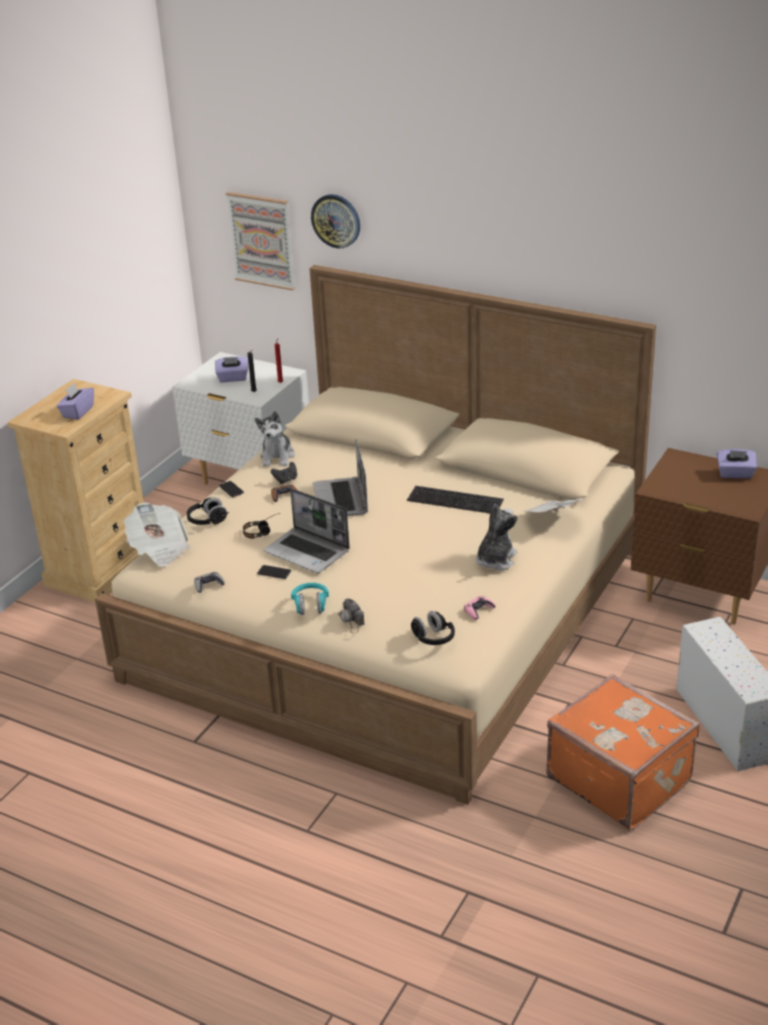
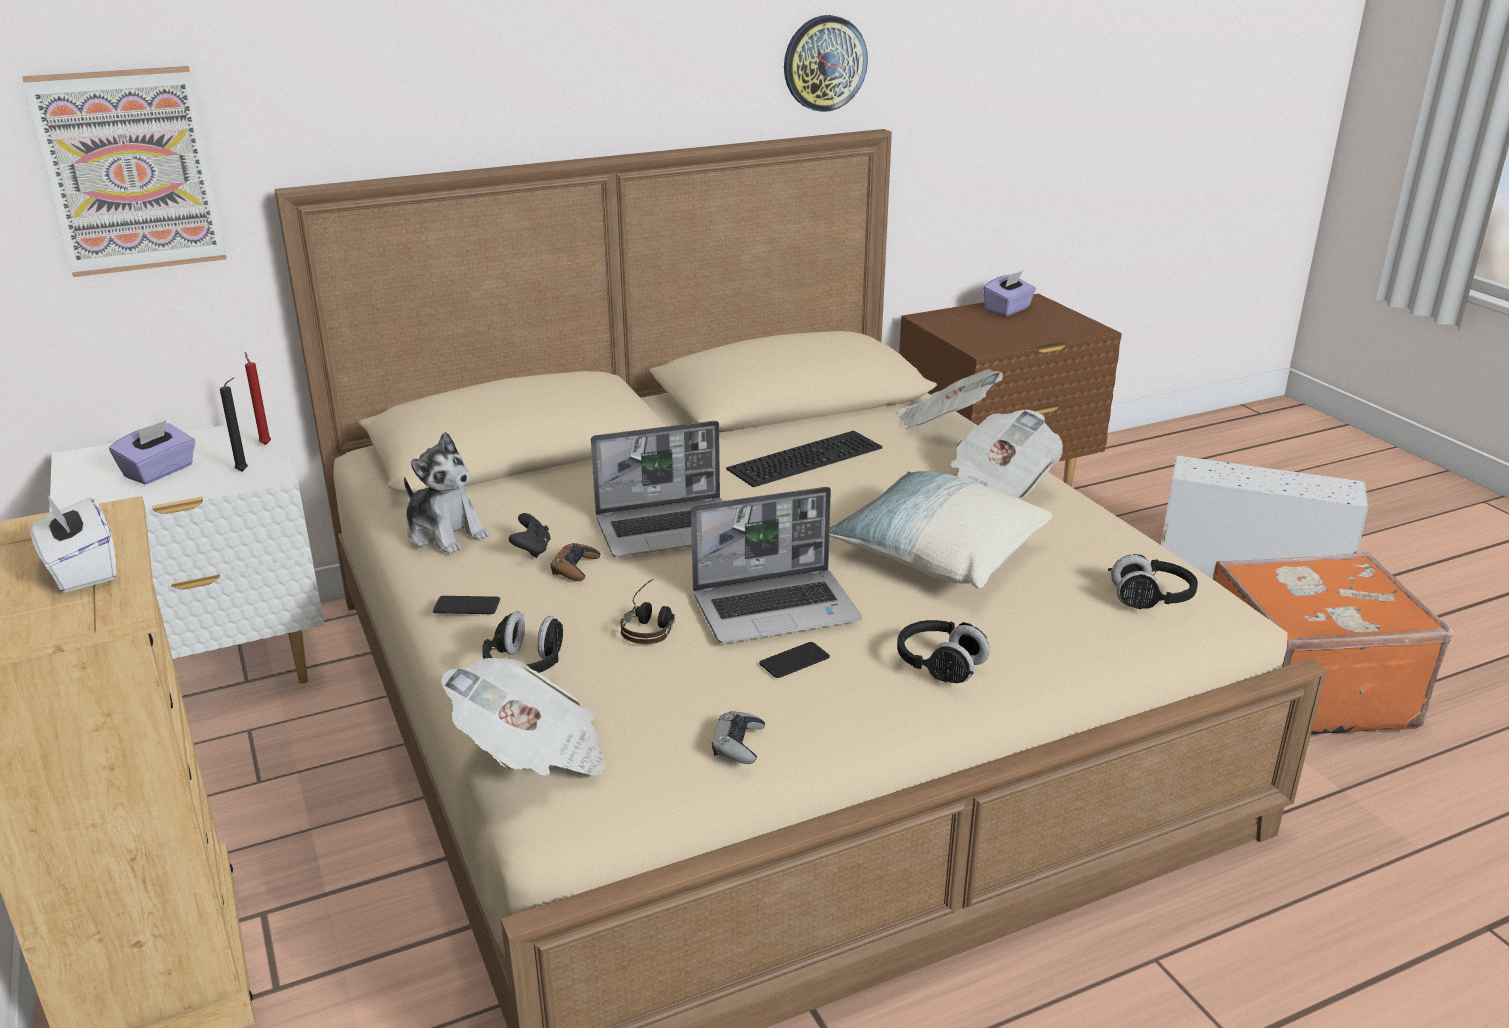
camera: 55 degrees left, 5 degrees down
(77, 412) = (80, 571): purple tissue box -> white tissue box
(310, 606) = (940, 666): turquoise headphones -> black headphones
(336, 220) = (310, 85): wall clock -> wall clock (824, 63)
(341, 500) = (670, 529): laptop -> laptop turned 45 degrees counterclockwise
(351, 621) = (1028, 646): camera -> none
(404, 570) = (937, 554): none -> pillow
(478, 610) = (1109, 542): pink game controller -> none
(495, 560) = (997, 487): plush toy -> newspaper

